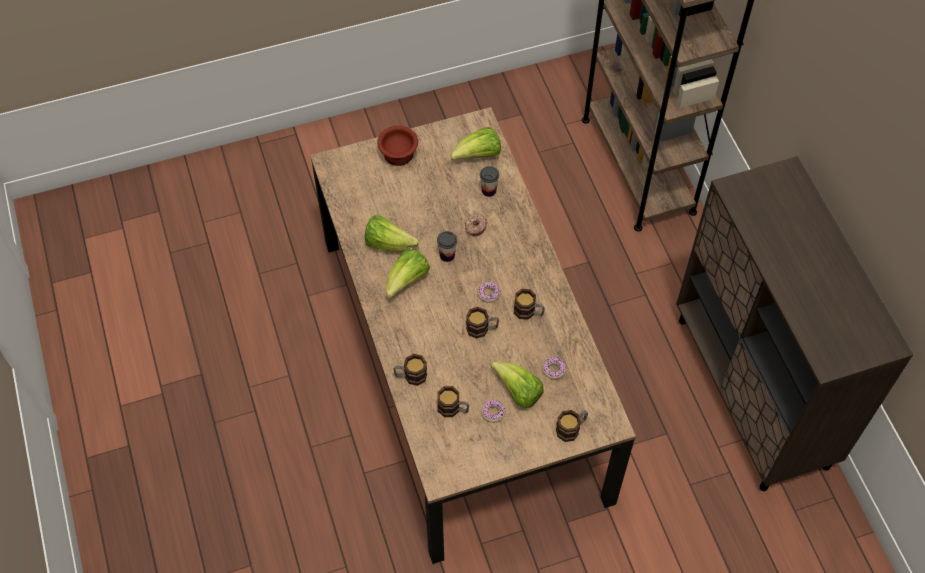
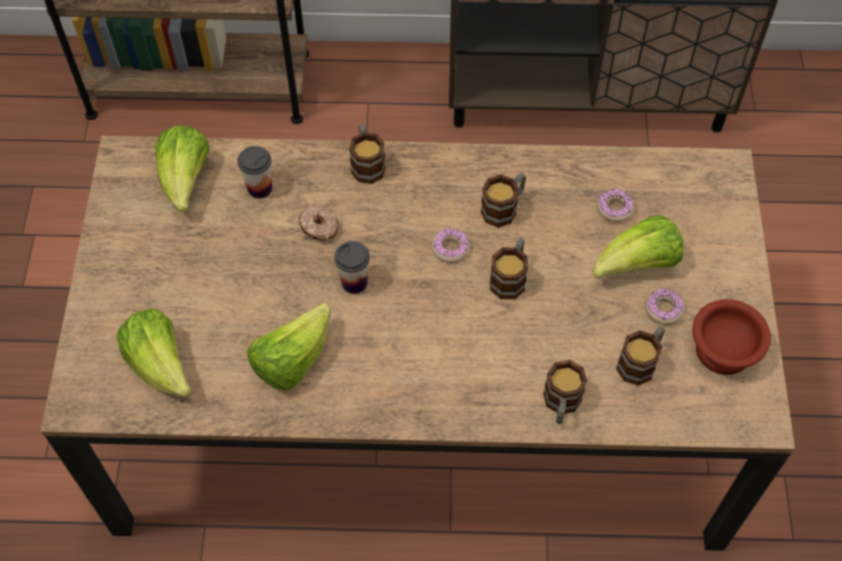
camera: 70 degrees left, 0 degrees up
(397, 154) = (118, 293): brown bowl -> brown bowl (723, 353)
(407, 281) = (378, 355): lettuce -> lettuce (161, 365)
(571, 428) = (719, 219): mug -> mug (366, 163)

